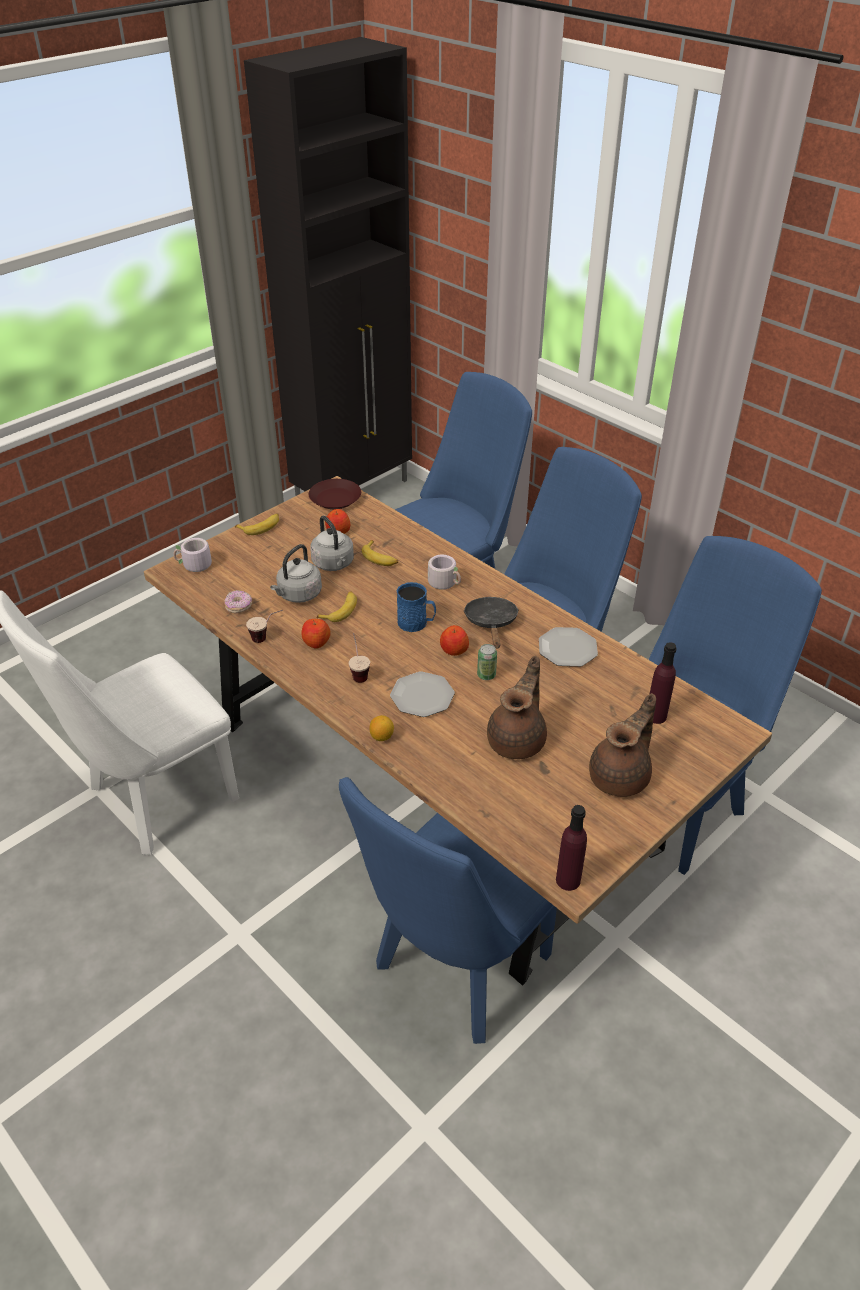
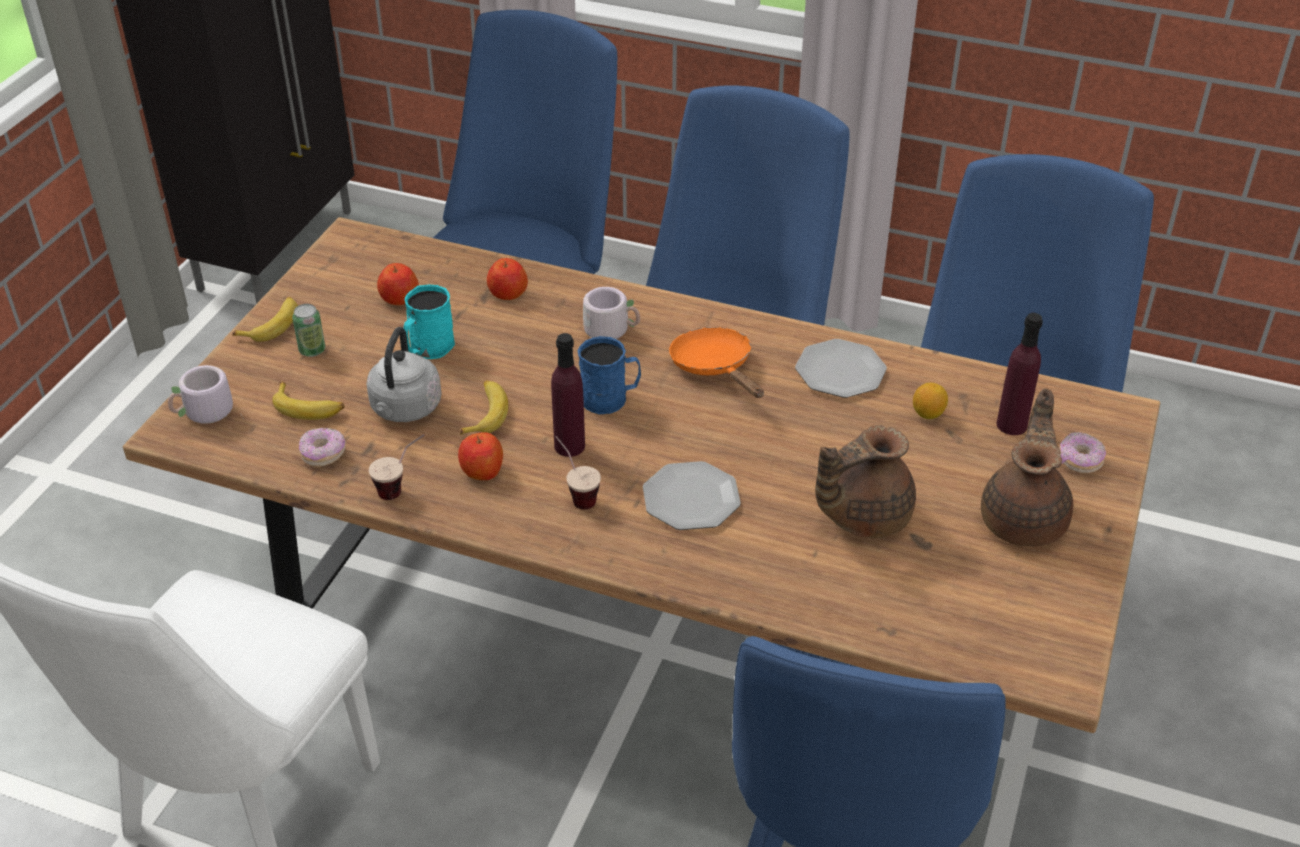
camera: 25 degrees left, 0 degrees up
(334, 499) = (360, 252): brown plate -> none
(334, 564) = (428, 349): grey kettle -> turquoise mug
(380, 558) = (491, 320): banana -> banana (309, 407)
(382, 736) = (674, 575): lemon -> lemon (928, 413)
(454, 650) = (689, 420): apple -> apple (508, 293)
(486, 675) = (758, 441): can -> can (312, 350)
(491, 623) = (715, 367): black frying pan -> orange frying pan
(518, 740) = (862, 516): brown teapot -> brown teapot turned 120 degrees counterclockwise
(568, 880) = (1054, 679): purple bottle -> purple bottle (569, 446)
(685, 753) = (1079, 461): none -> donut

